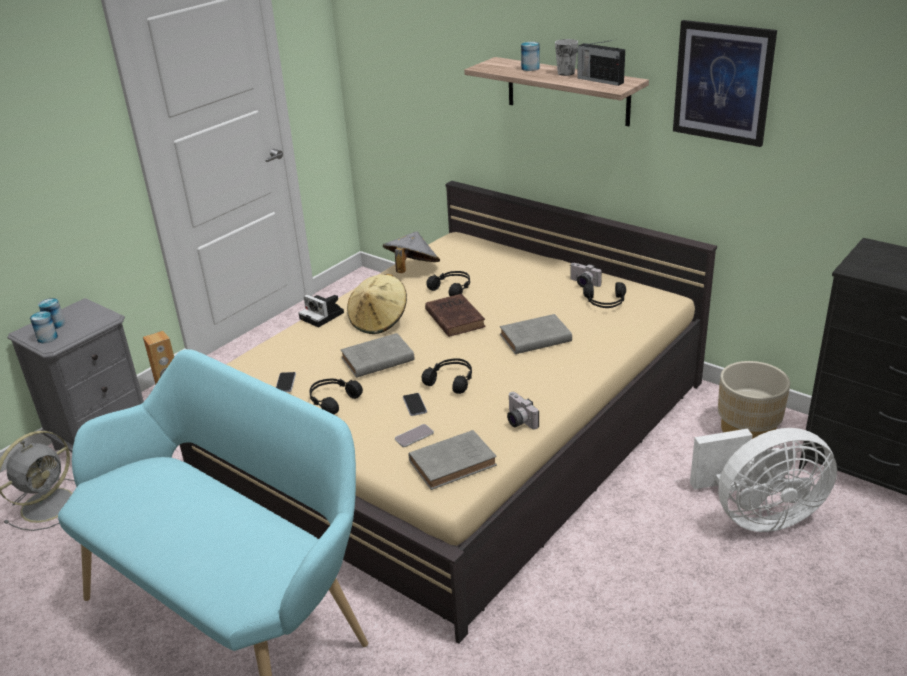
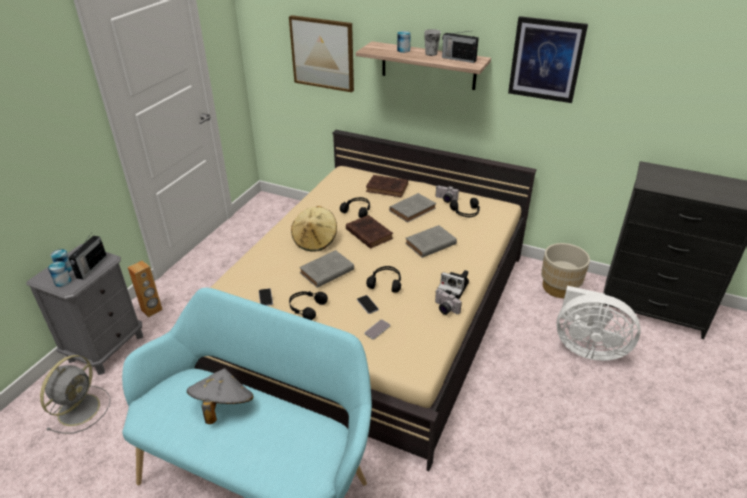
camera: 15 degrees left, 5 degrees up
(85, 325) = (91, 267): none -> radio
(323, 316) = (272, 240): camera -> camera (454, 287)
(412, 270) = (322, 198): grey hat -> grey hat (223, 407)
(435, 74) = (323, 53): none -> picture
(454, 462) = (414, 347): grey book -> grey book (413, 209)
(507, 264) = (388, 188): none -> brown book
(758, 516) = (586, 347): white fan -> white fan turned 45 degrees clockwise

